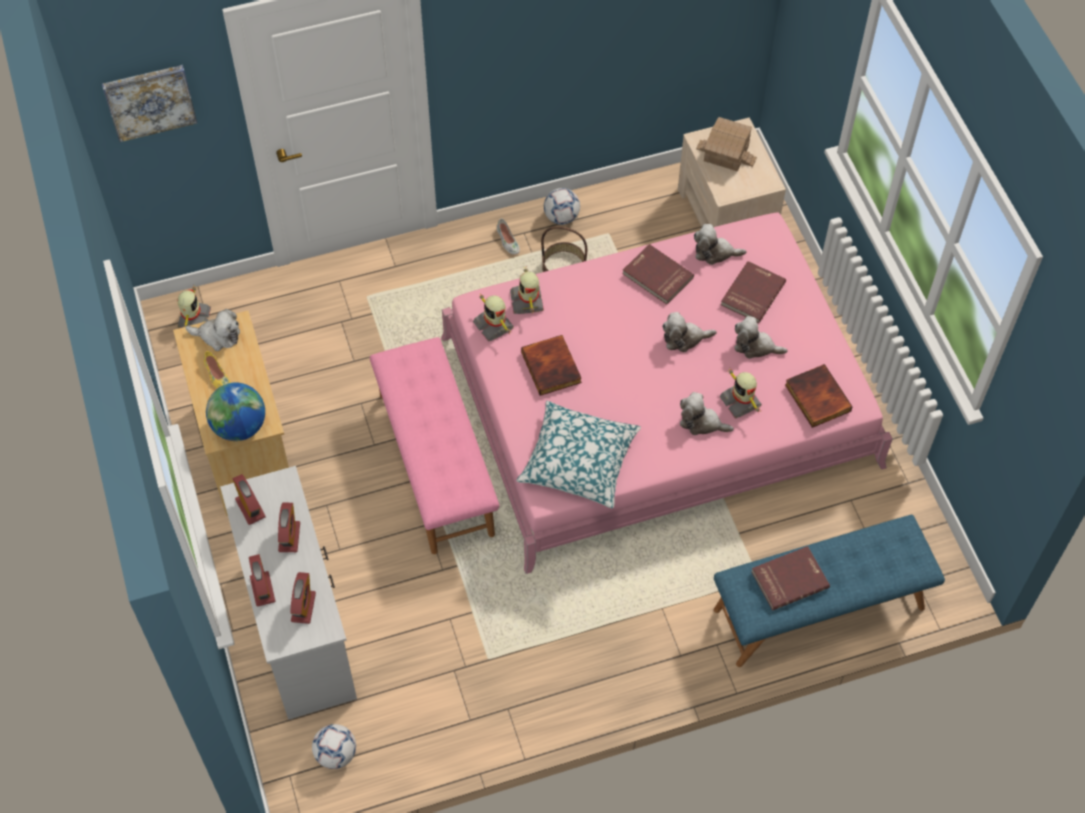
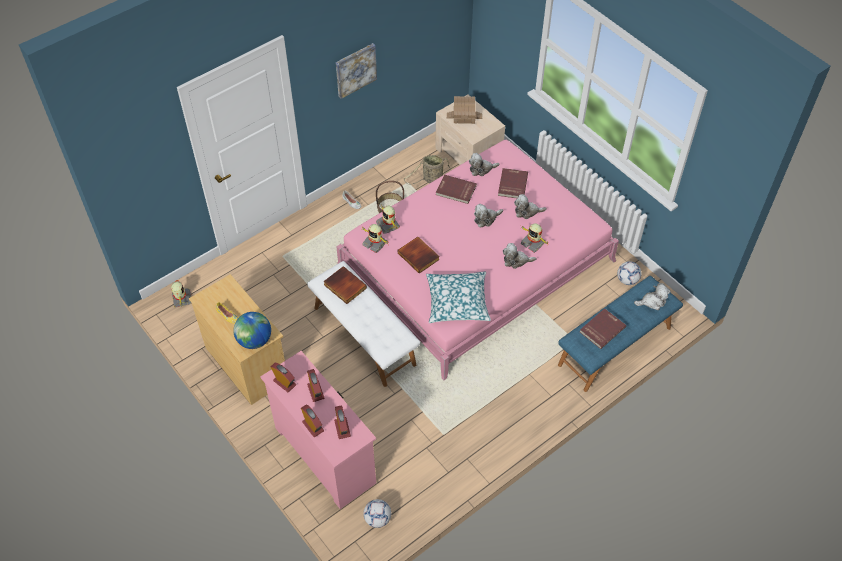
camera: 20 degrees left, 5 degrees down
(149, 101) = (140, 159): picture -> picture (355, 70)
(218, 336) = (218, 293): plush toy -> plush toy (652, 301)
(300, 629) = (324, 455): white dresser -> pink dresser
(437, 463) = (365, 335): pink bench -> white bench
(561, 217) = (377, 181): football -> football (627, 280)
(648, 240) = (431, 179): none -> basket
(816, 398) = (573, 228): book -> book (344, 286)

